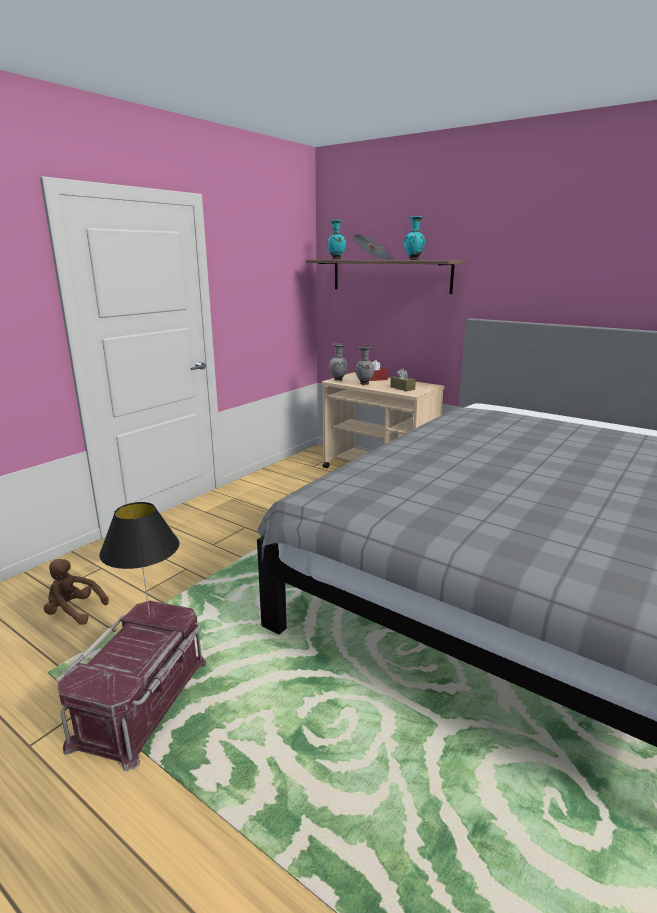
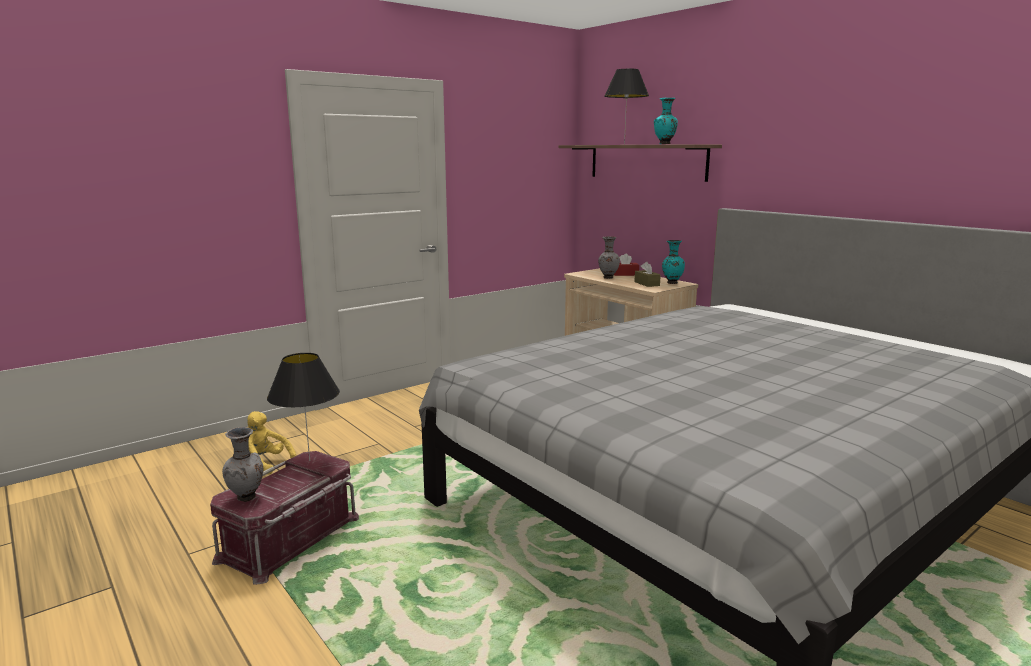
camera: 15 degrees right, 5 degrees down
(74, 611) = (265, 464): brown plush toy -> yellow plush toy
(336, 259) = (591, 144): turquoise vase -> turquoise vase (671, 283)
(338, 380) = (583, 273): grey vase -> grey vase (247, 498)
(373, 259) = (624, 144): newspaper -> black table lamp

